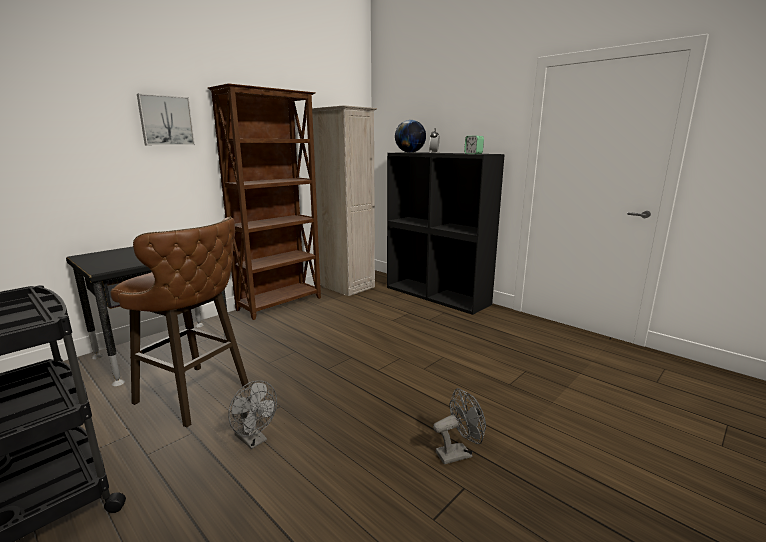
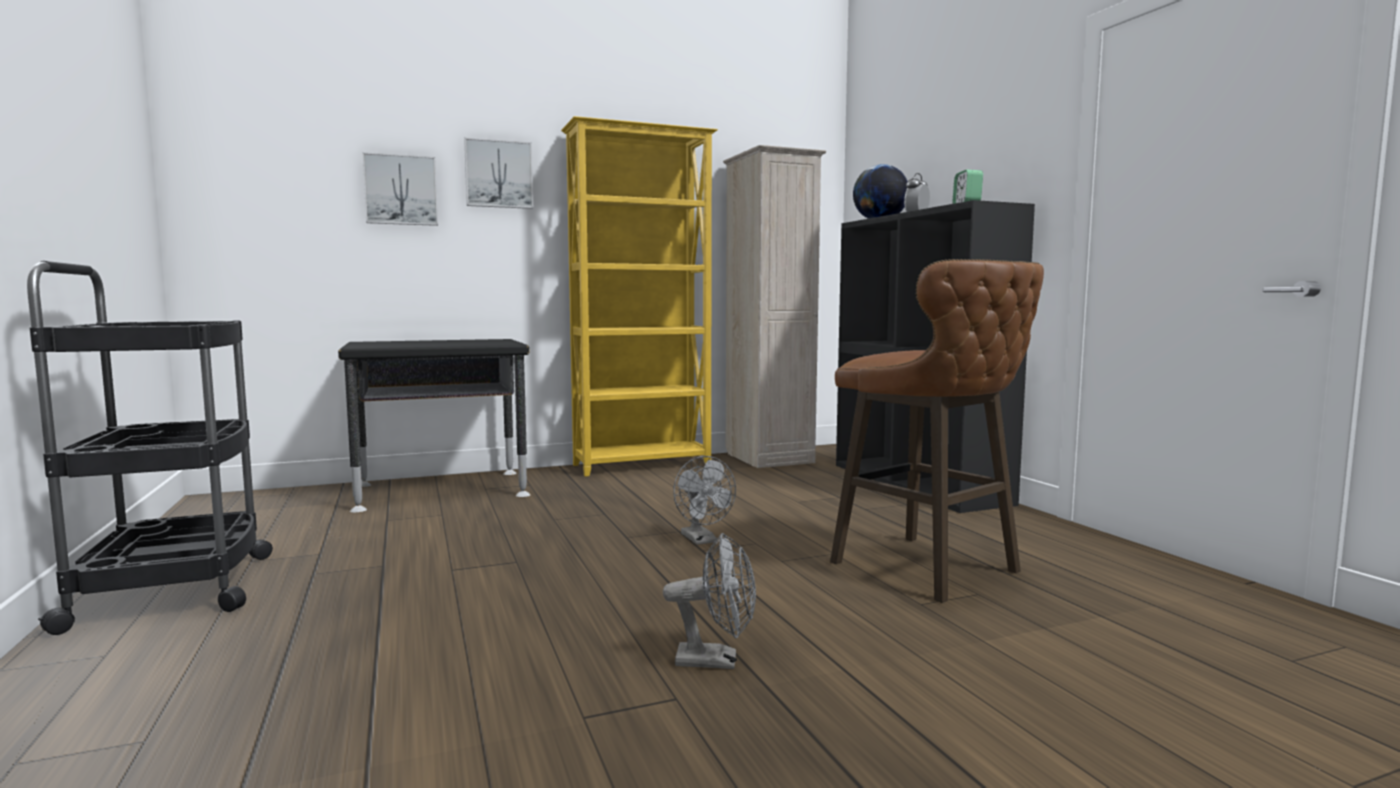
camera: 25 degrees right, 10 degrees down
(90, 135) = (401, 190): none -> picture
(196, 395) = (428, 534): brown stool -> brown stool (931, 569)
(254, 440) = (444, 586): grey fan -> grey fan (702, 540)
(281, 304) = (643, 465): brown bookcase -> yellow bookcase

